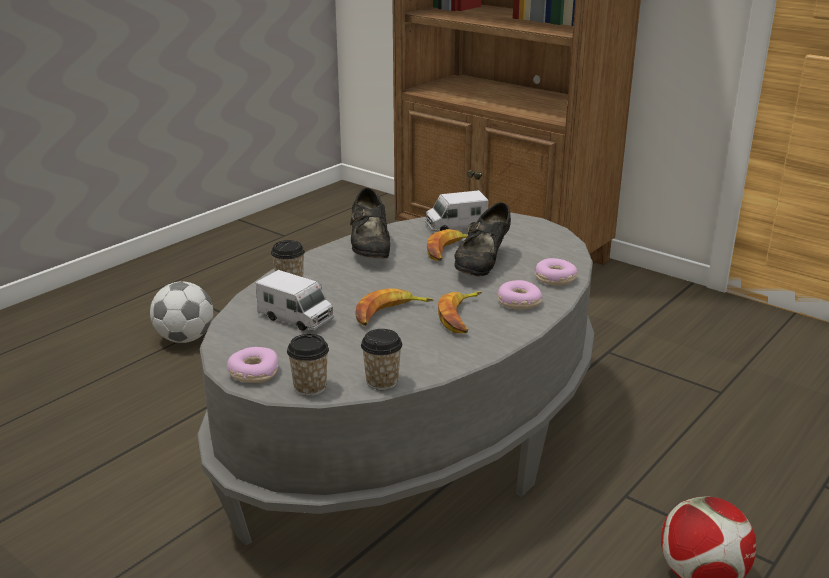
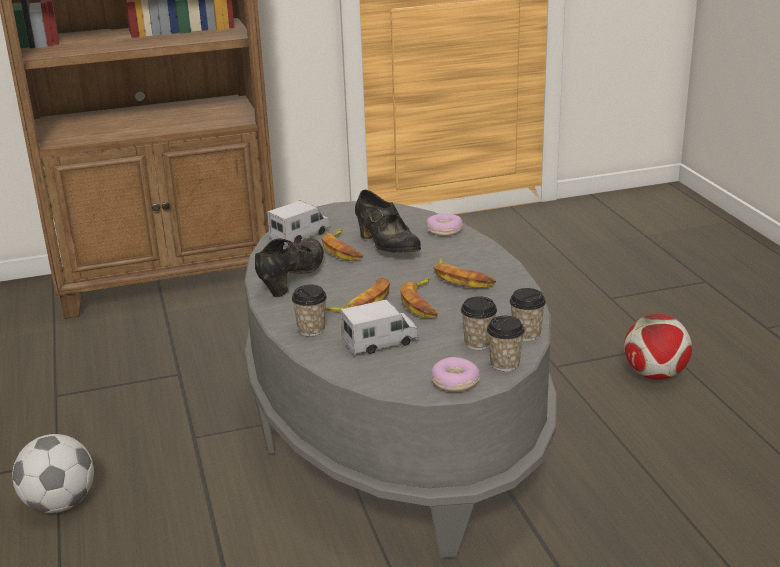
camera: 55 degrees left, 0 degrees up
(339, 362) = (478, 343): none -> cup
(362, 288) = (362, 302): none -> banana
(370, 249) = (292, 280): black shoe -> black shoe turned 90 degrees counterclockwise
(456, 226) = (300, 235): toy truck -> toy truck turned 150 degrees counterclockwise
(518, 302) = (464, 253): donut -> none

